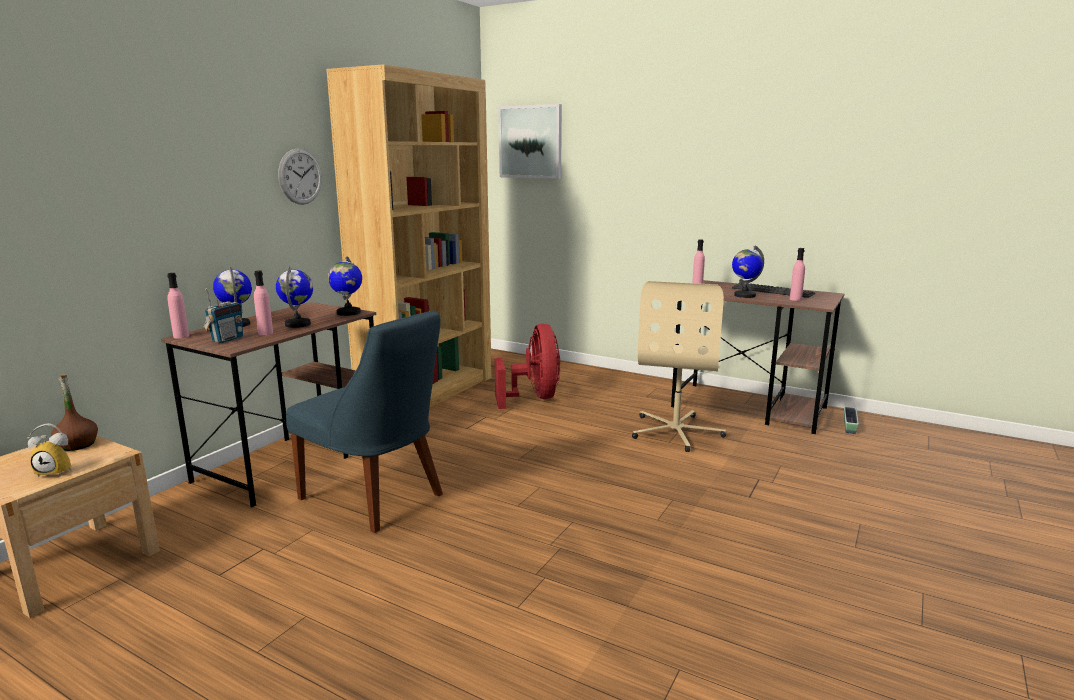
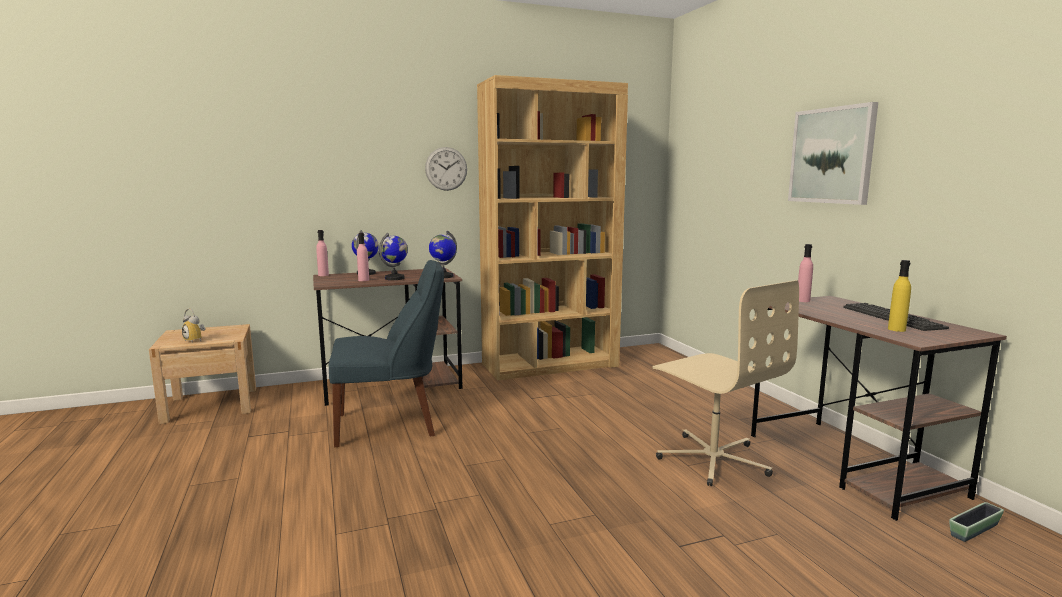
camera: 40 degrees right, 5 degrees down
(77, 445) = (231, 330): brown bottle -> none
(227, 339) = (336, 280): radio -> none
(376, 498) = (391, 425): blue chair -> blue chair turned 90 degrees counterclockwise
(530, 142) = (699, 142): picture -> picture (832, 155)
(534, 398) = (626, 391): red fan -> none
(676, 431) = (713, 459): beige office chair -> beige office chair turned 90 degrees counterclockwise
(744, 295) = (836, 316): globe -> none
(795, 299) = (896, 329): pink bottle -> yellow bottle

